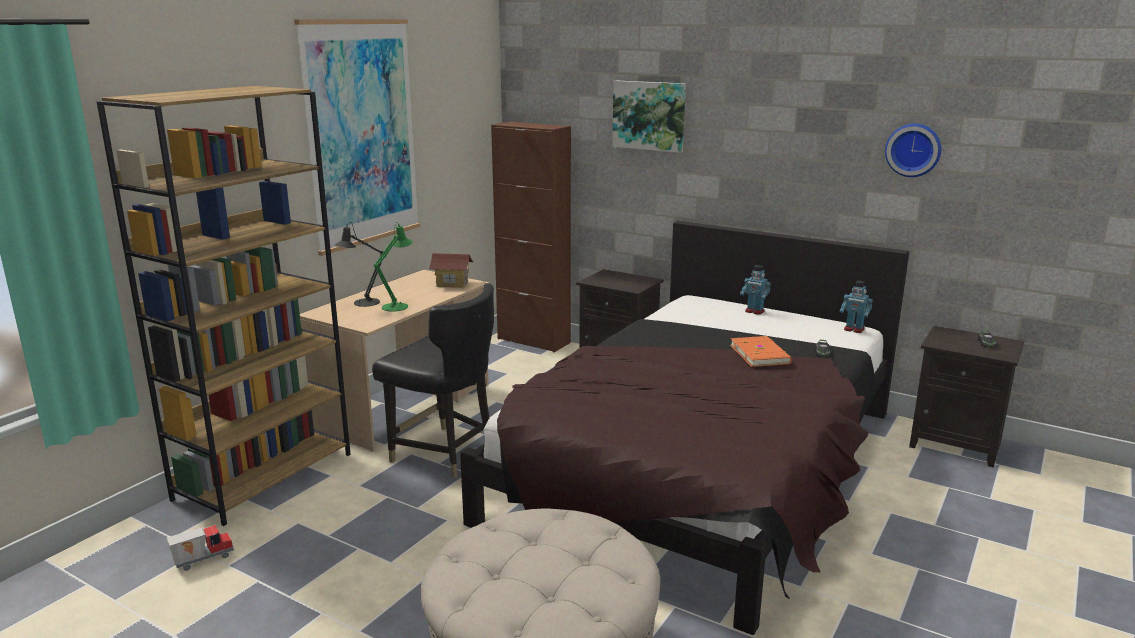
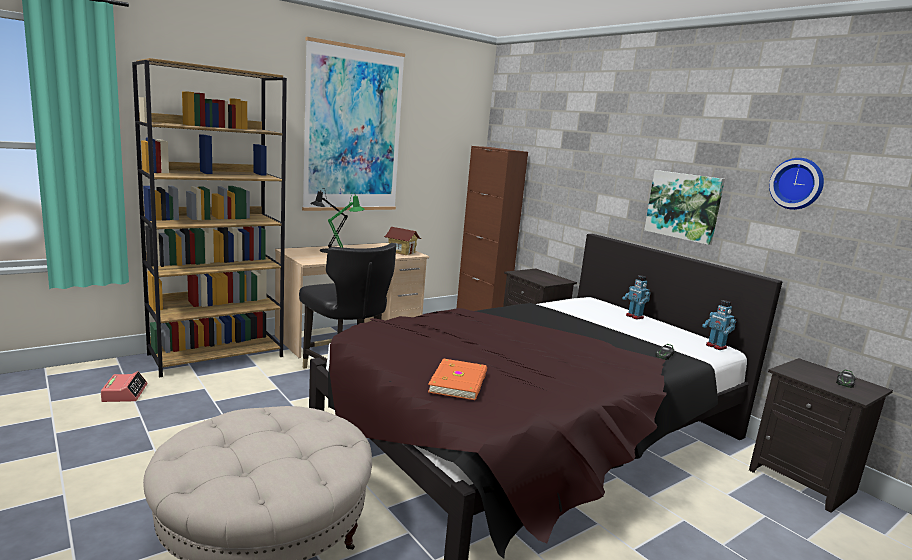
camera: 20 degrees right, 5 degrees down
(203, 559) = (125, 393): toy truck -> alarm clock
(649, 115) = (582, 145): picture -> picture (684, 206)
(760, 354) = (600, 342): orange book -> orange book (459, 382)

